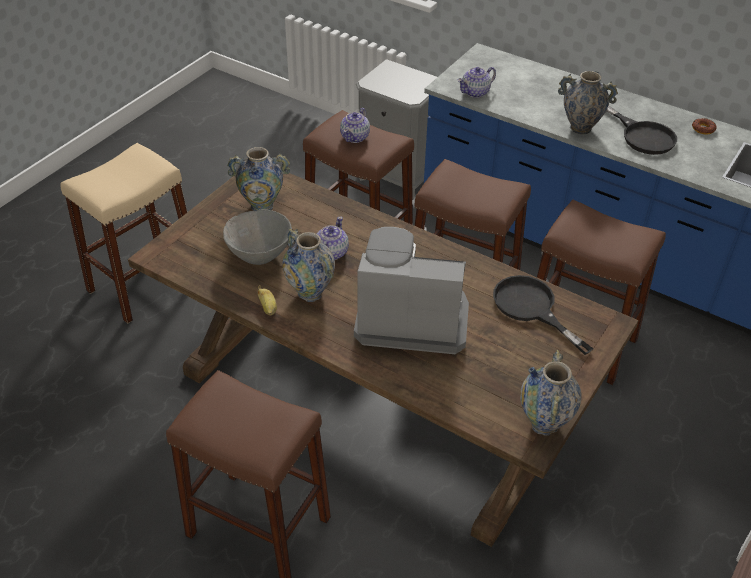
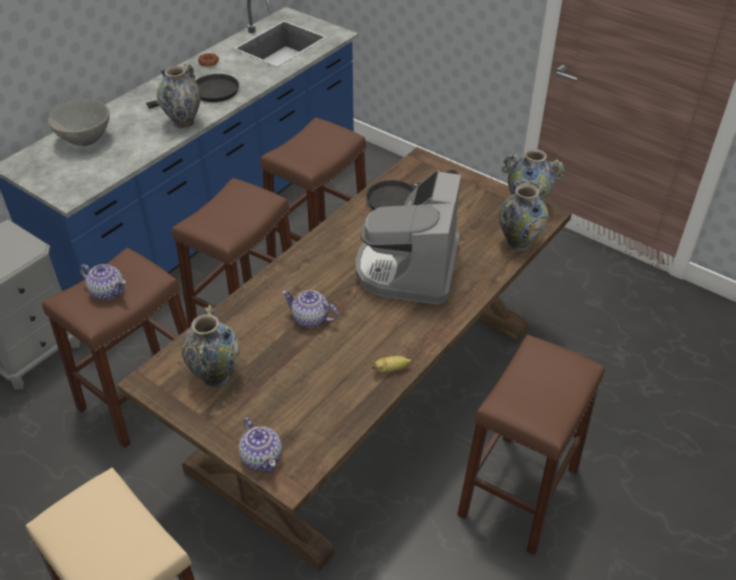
camera: 85 degrees left, 0 degrees up
(260, 255) = (306, 377): grey bowl -> grey bowl (85, 140)
(310, 293) = (370, 336): vase -> vase (519, 243)
(475, 92) = (92, 177): teapot -> teapot (262, 457)

